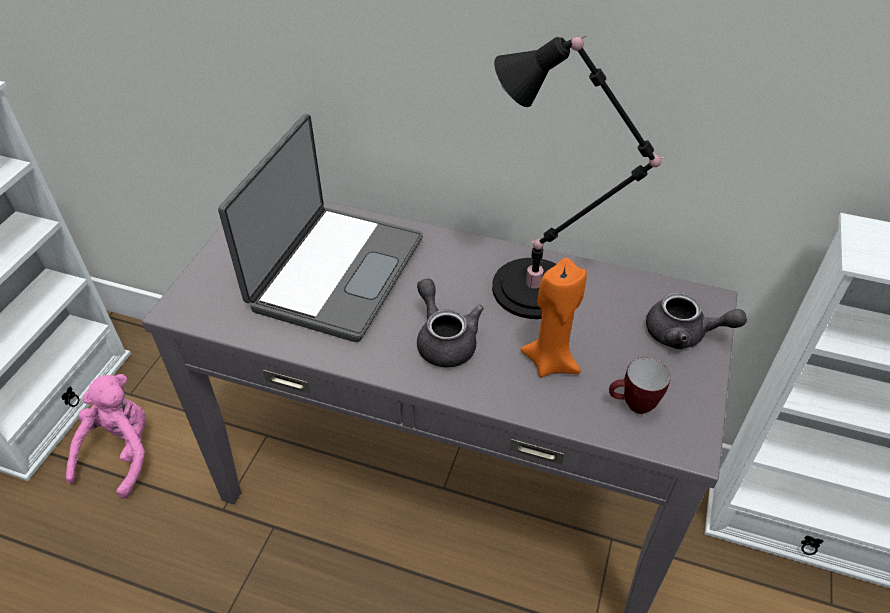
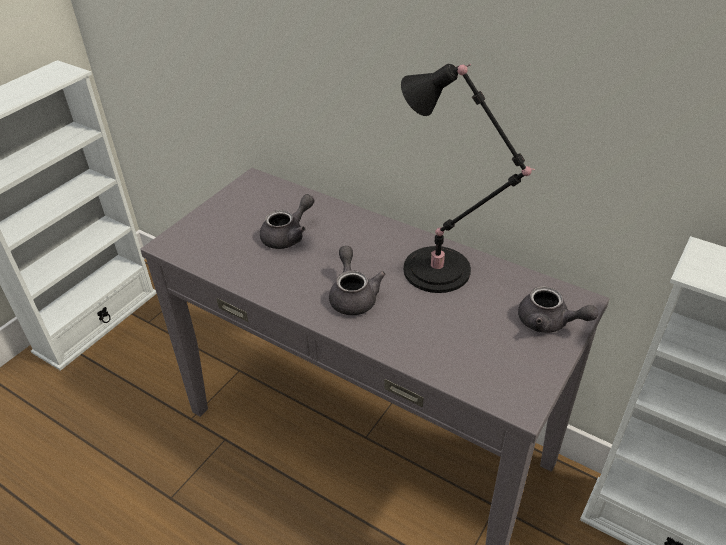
camera: 15 degrees right, 5 degrees down
(121, 453) = (130, 363): pink plush toy -> none
(335, 272) = (288, 235): laptop -> grey teapot
(550, 361) = (430, 325): orange candle -> none
(632, 406) = (485, 368): mug -> none

